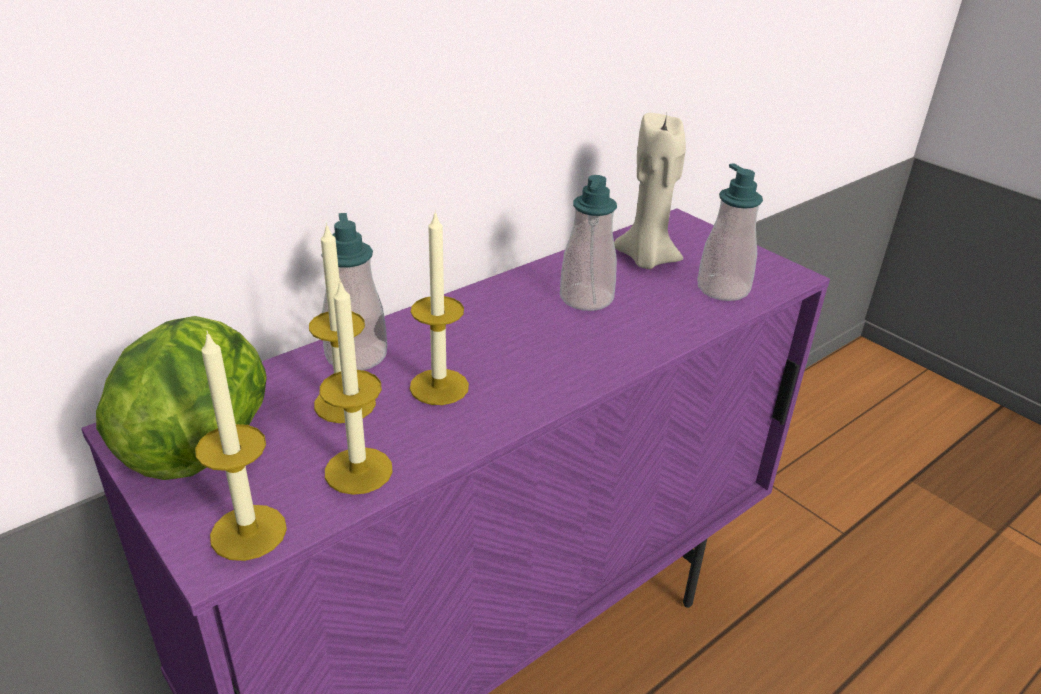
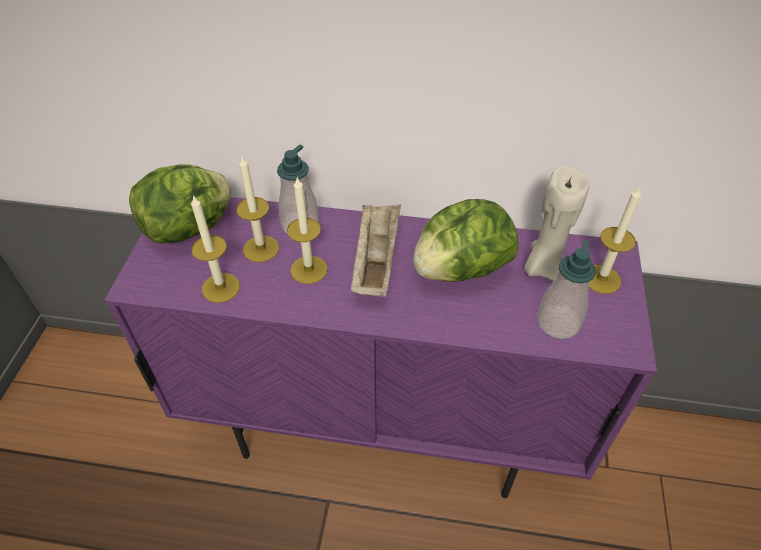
camera: 50 degrees right, 15 degrees up
(248, 532) = (153, 284): candle -> candle (601, 279)
(497, 337) = (375, 260): none -> beige tray
(586, 298) = (460, 269): soap dispenser -> lettuce

